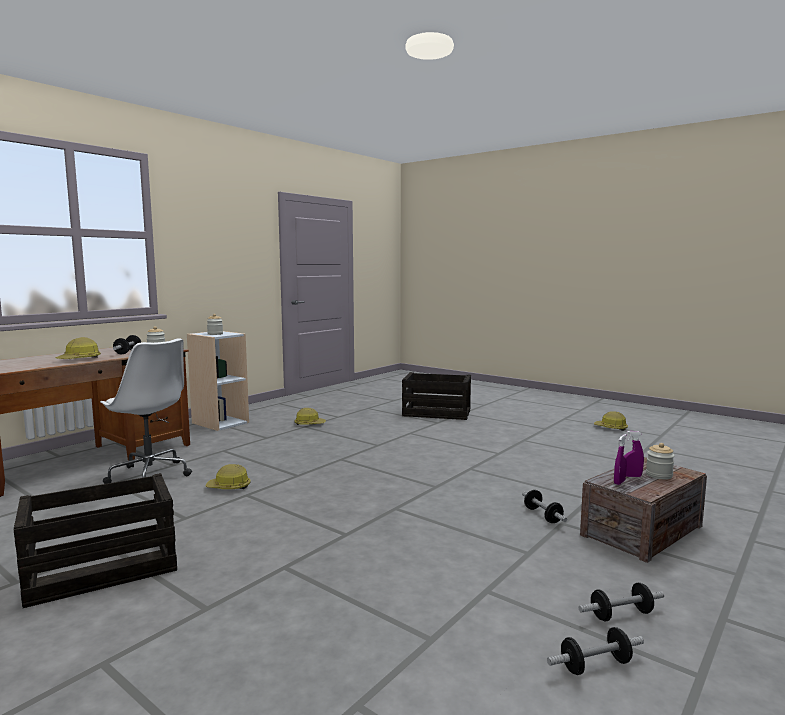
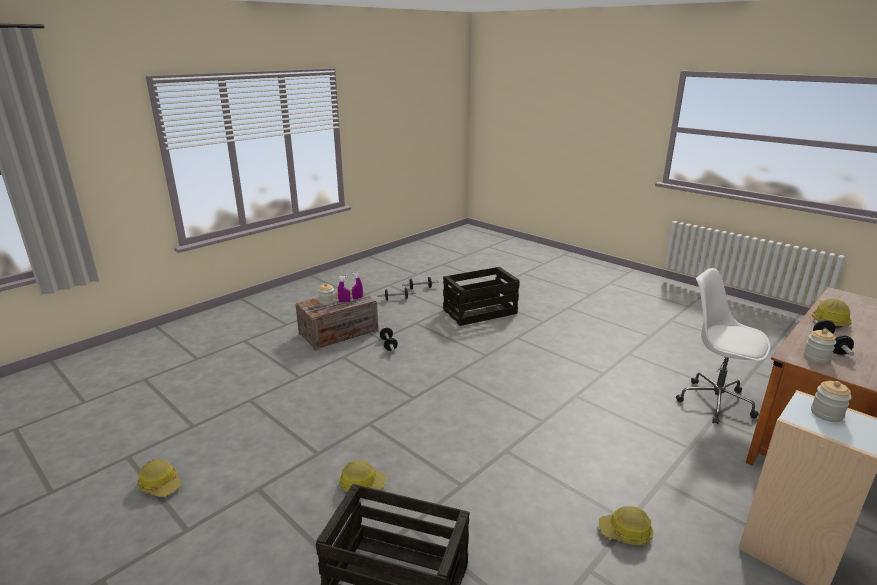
camera: 175 degrees left, 15 degrees up
(100, 570) = (637, 324): crate -> crate (480, 311)
(229, 487) = (625, 382): hard hat -> hard hat (362, 484)

